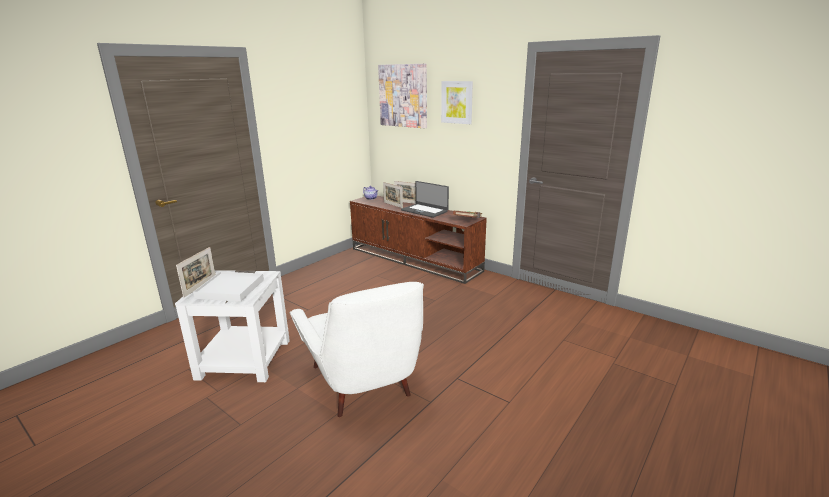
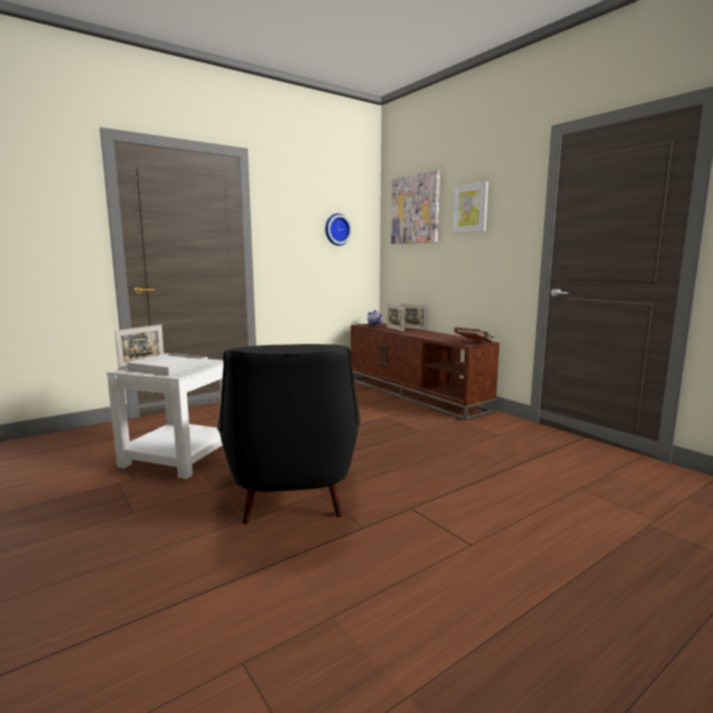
camera: 15 degrees right, 10 degrees down
(331, 115) = (336, 229): none -> wall clock
(365, 386) = (292, 499): white armchair -> black armchair
(424, 211) = (428, 334): laptop -> none

